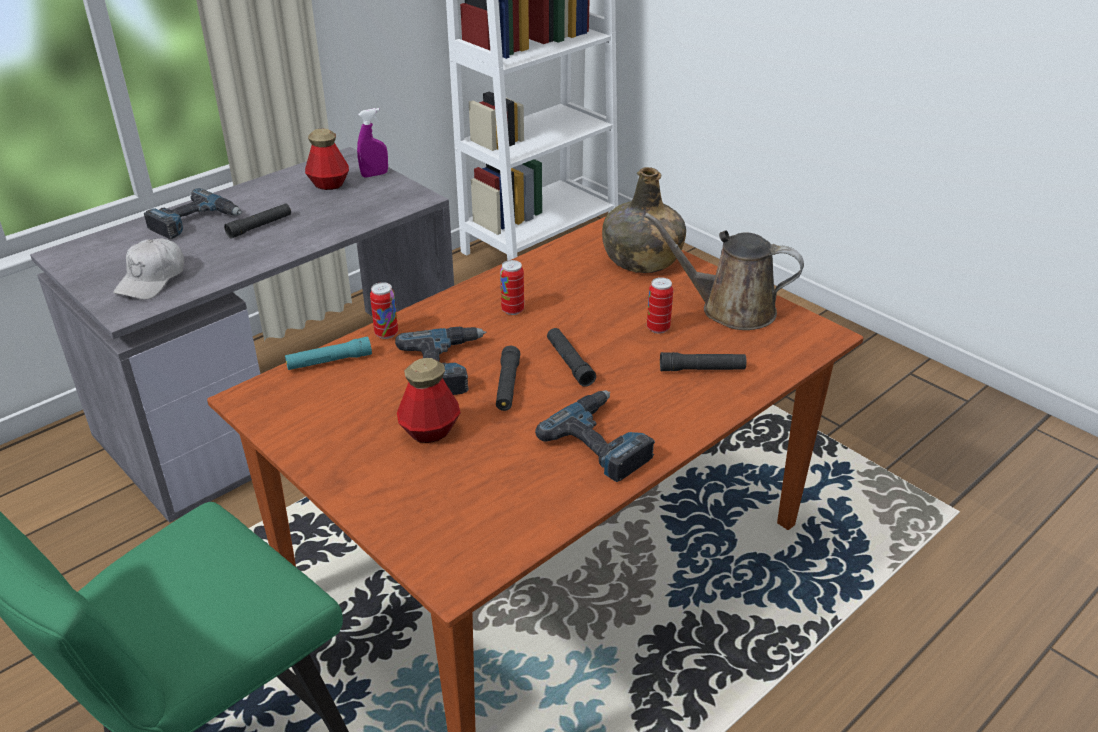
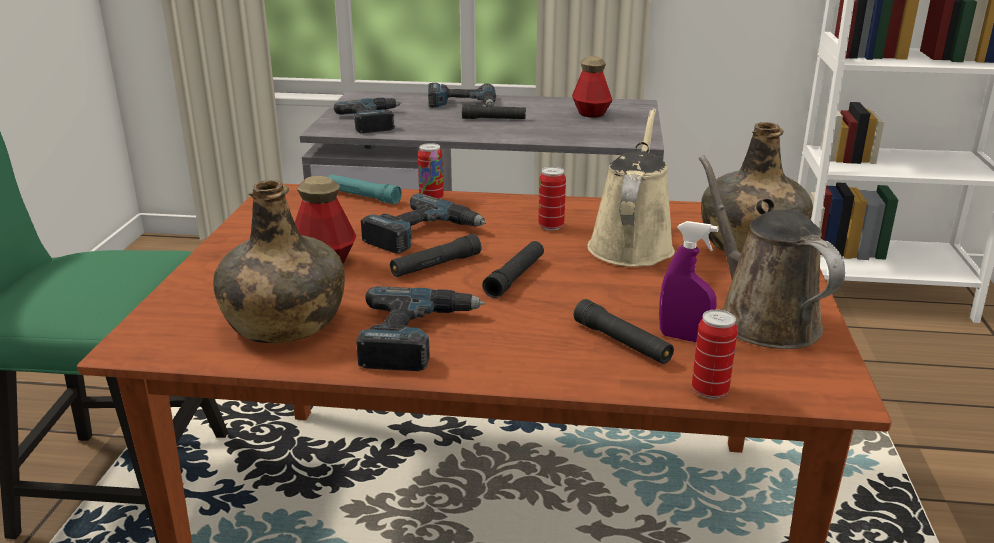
camera: 50 degrees right, 10 degrees down
(152, 279) = (375, 121): white cap -> power drill
(374, 175) = (637, 119): purple spray bottle -> purple spray bottle (684, 337)
(510, 491) = (283, 323): none -> green bottle
(584, 296) = (631, 244): none -> beige watering can
(658, 328) = (649, 294): can -> can (709, 391)

